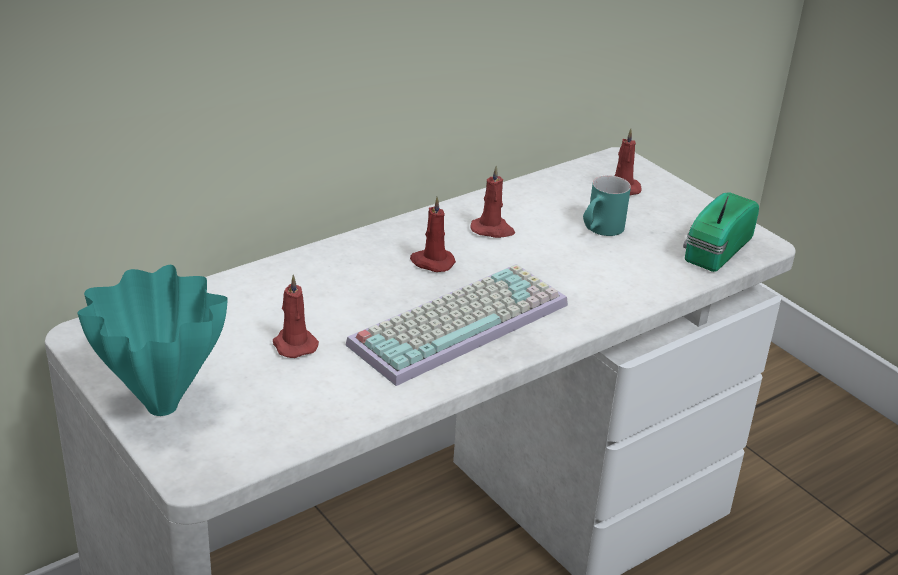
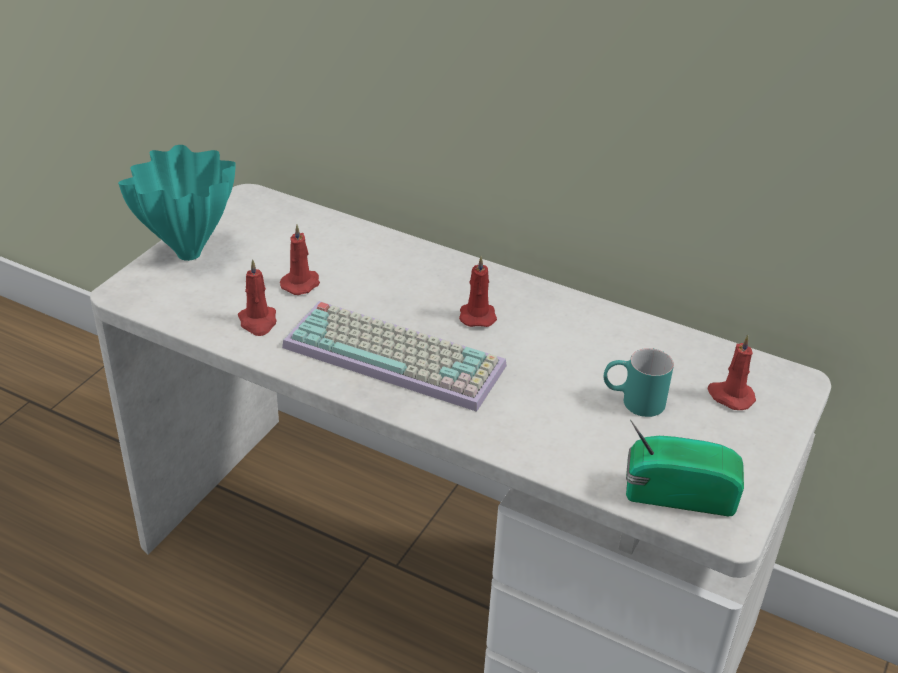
camera: 65 degrees right, 5 degrees up
(493, 230) = (565, 334): red candle -> red candle (258, 322)

